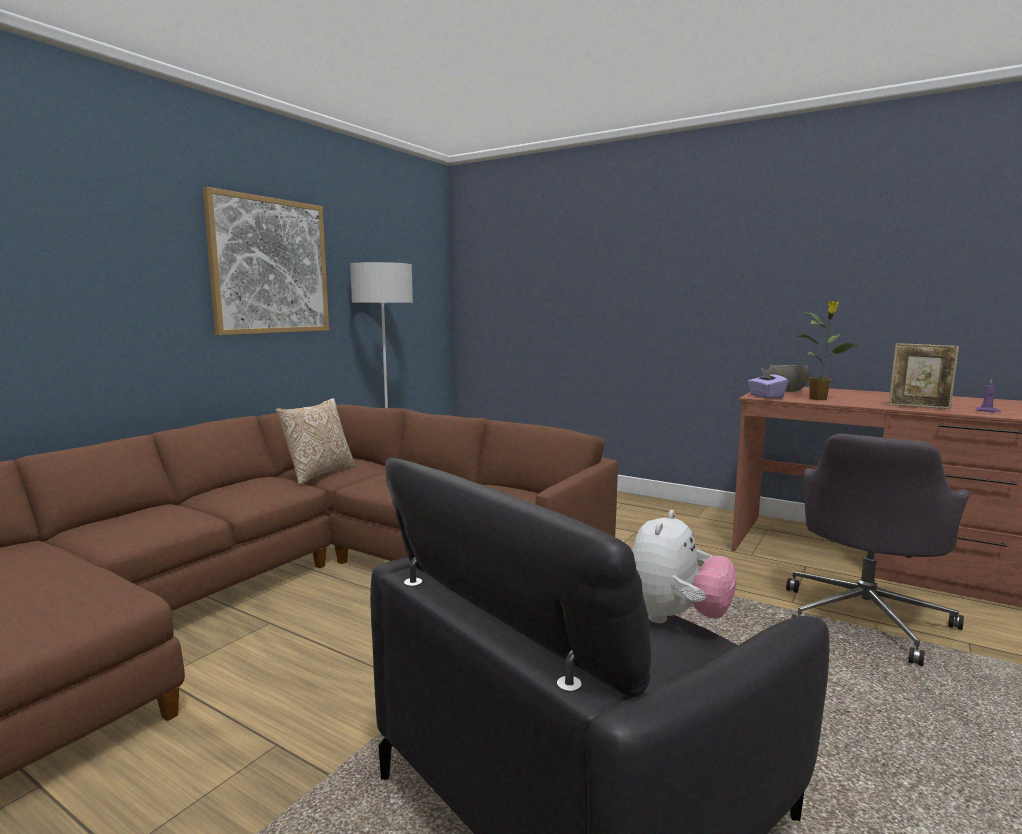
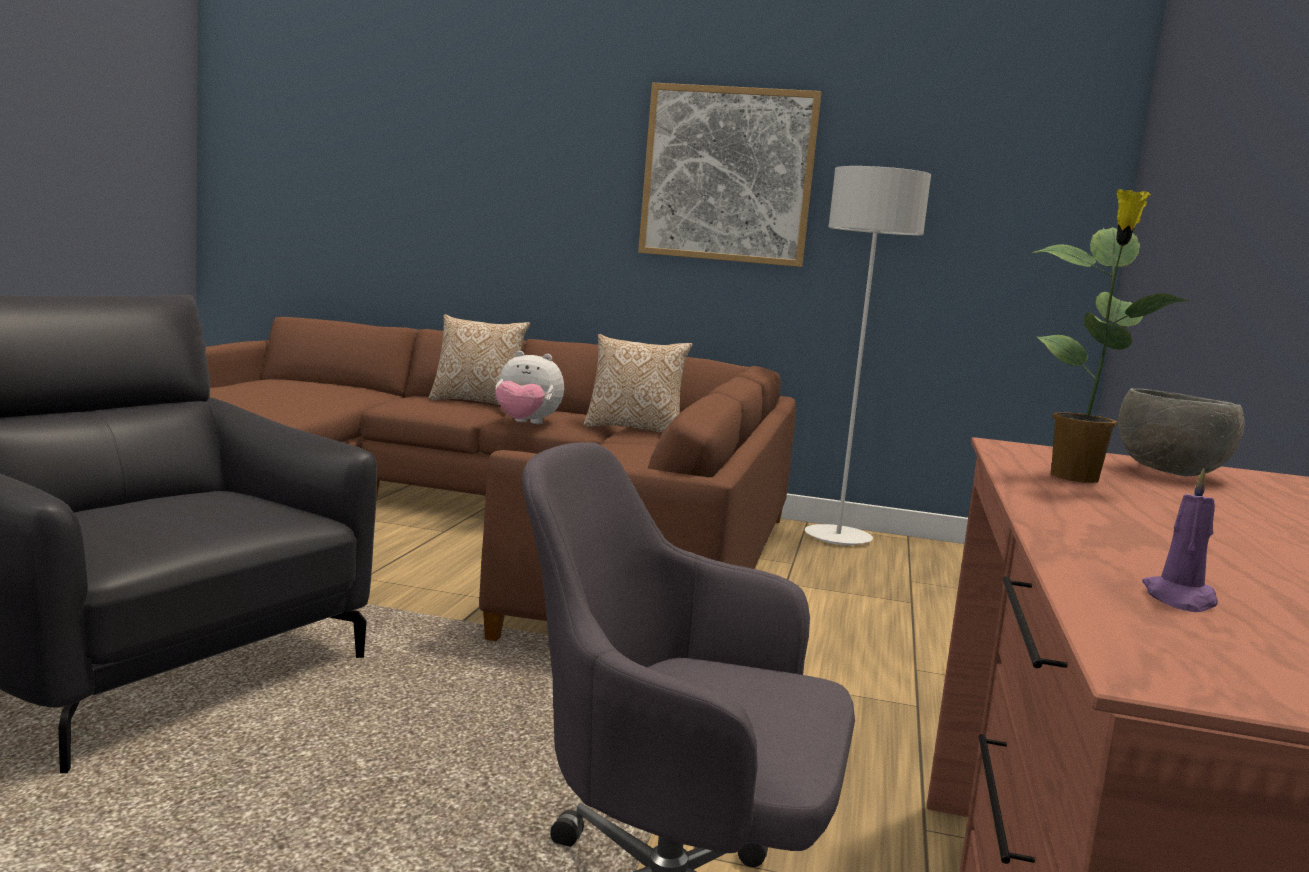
camera: 70 degrees right, 0 degrees up
(151, 508) = (477, 402): none -> pillow
(675, 618) = (198, 531): plush toy -> plush toy (525, 423)
(766, 396) = (1025, 450): purple tissue box -> none
(919, 407) = (1105, 536): picture frame -> none

